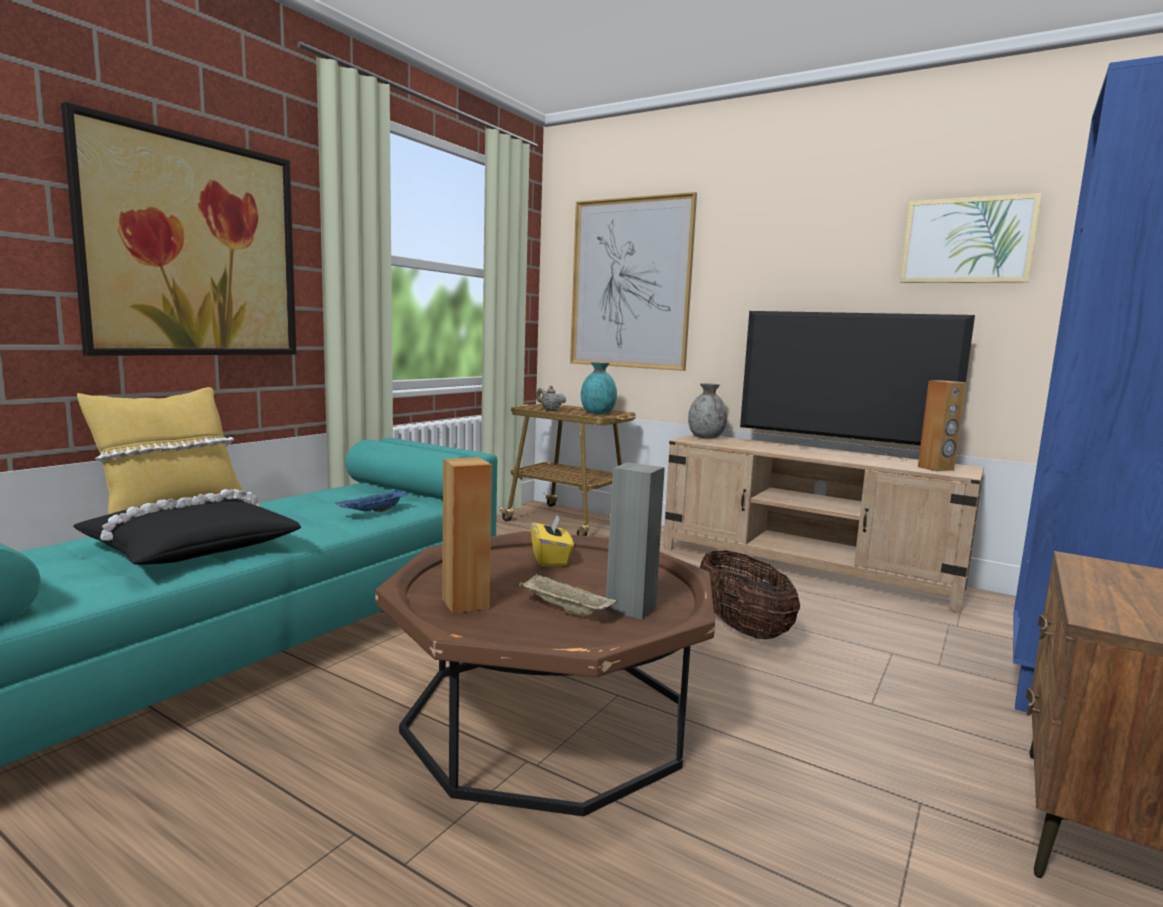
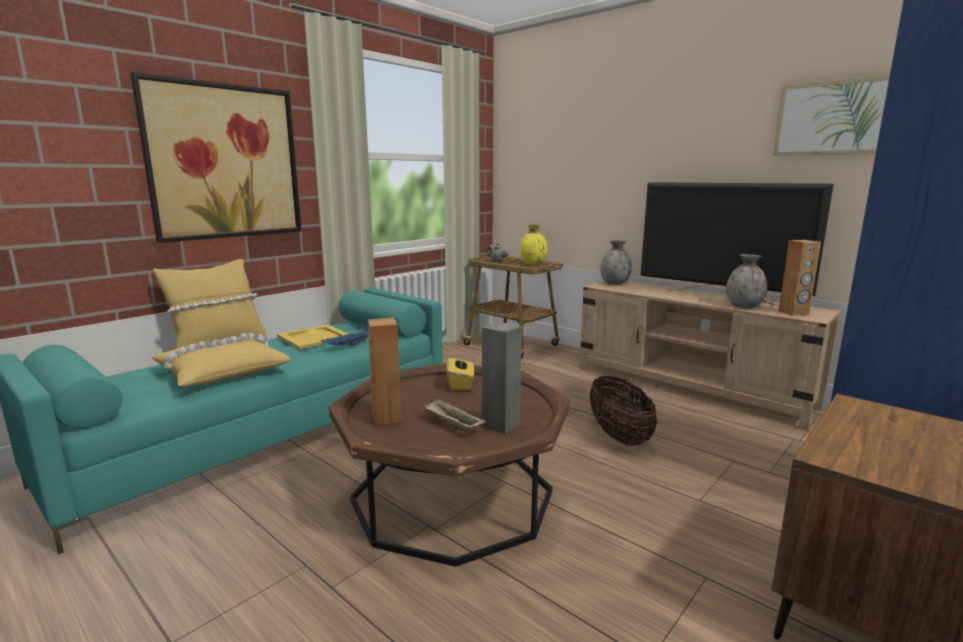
camera: 10 degrees right, 5 degrees up
(190, 547) = (222, 371): black pillow -> yellow pillow
(319, 501) = (315, 337): none -> yellow tray
(598, 413) = (533, 264): turquoise vase -> yellow vase
(630, 284) = (559, 160): picture -> none
(876, 462) = (744, 306): none -> grey vase

